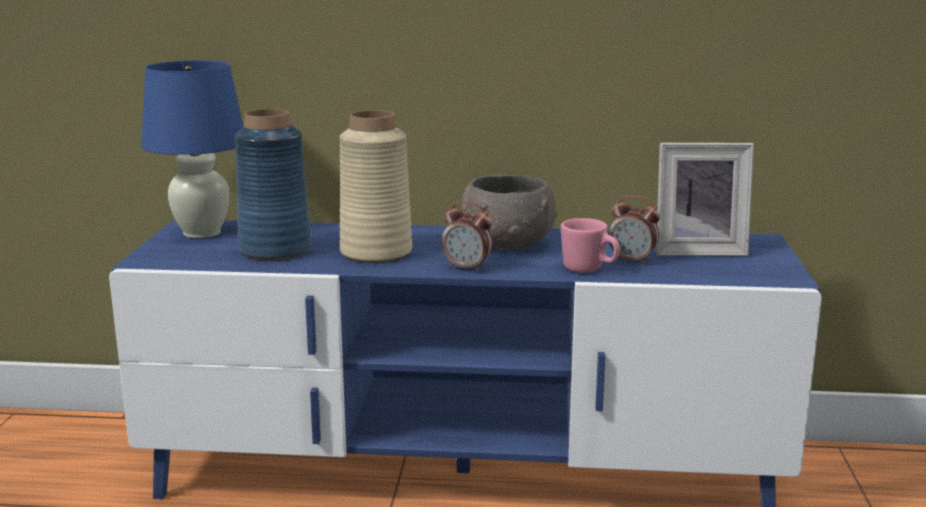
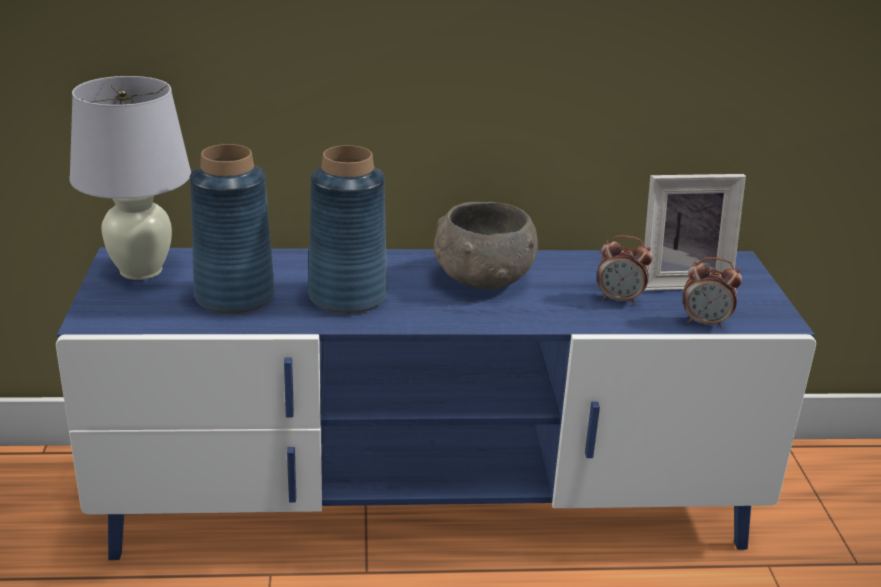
camera: 10 degrees left, 10 degrees up
(202, 233) = (141, 271): blue table lamp -> white table lamp
(376, 252) = (348, 297): beige vase -> blue vase
(467, 268) = (454, 318): alarm clock -> alarm clock (705, 323)
(589, 270) = (581, 316): pink mug -> none

